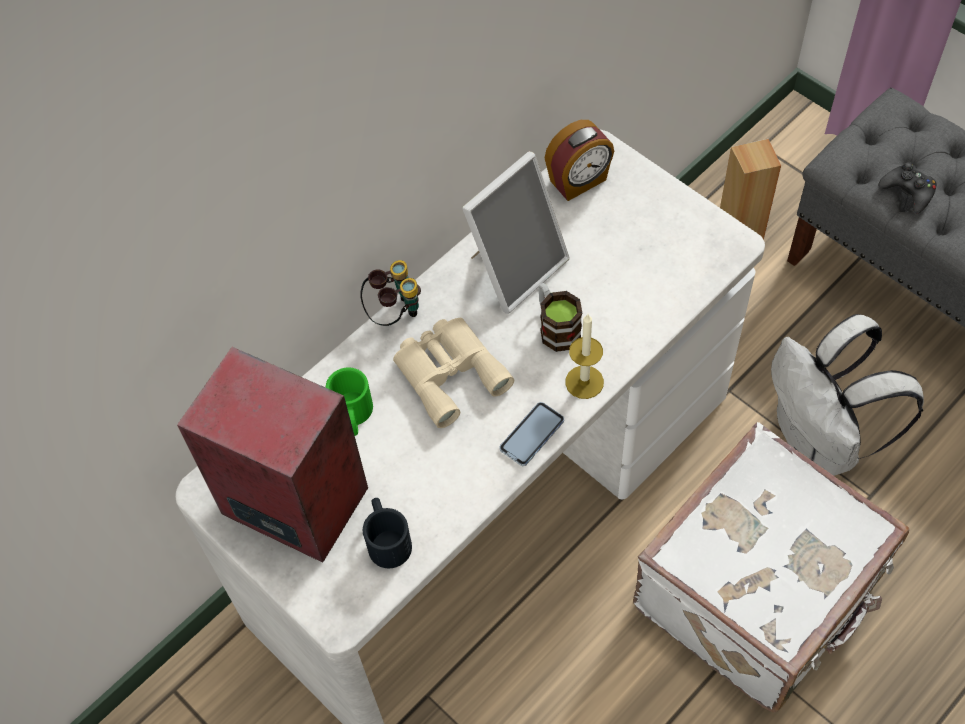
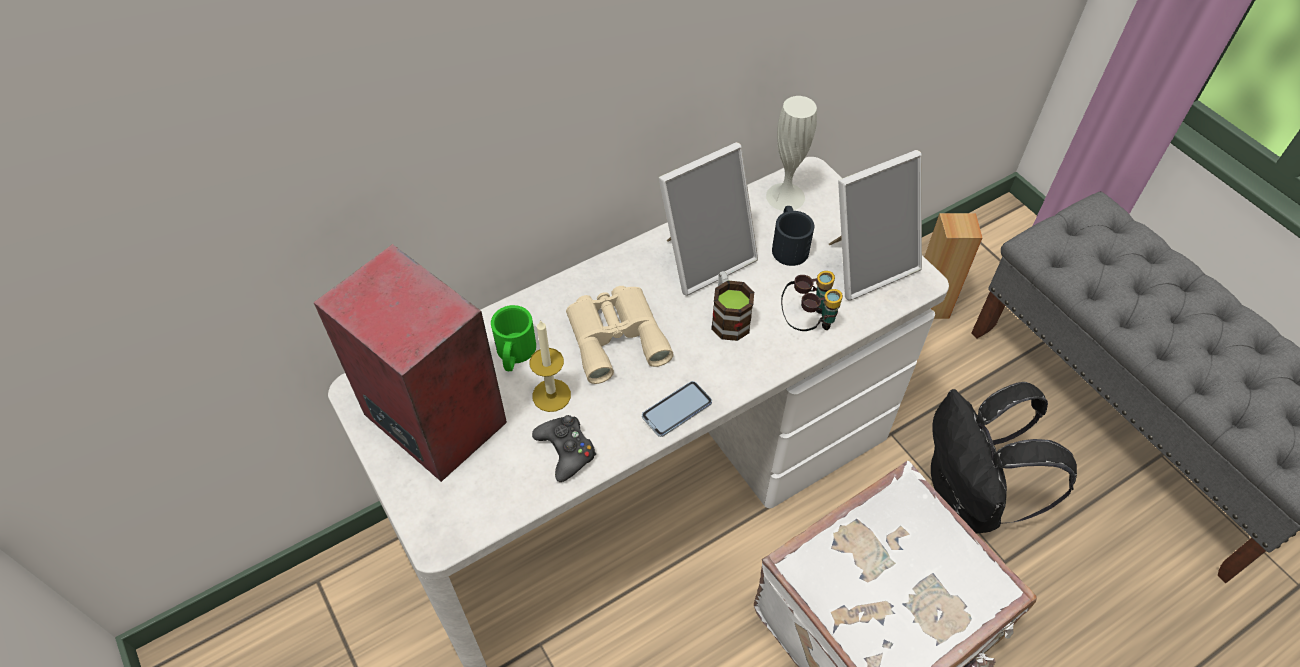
camera: 10 degrees right, 5 degrees down
(387, 538) = (508, 474): black mug -> black mug (788, 245)
(394, 312) = (582, 272): binoculars -> binoculars (807, 322)
(579, 181) = (785, 196): alarm clock -> white vase
(584, 382) = (741, 372): candle -> candle (551, 395)
(679, 237) = (867, 264): none -> picture frame
(820, 443) = (967, 501): white backpack -> black backpack
(908, 191) = (1099, 282): black game controller -> black game controller (566, 450)

